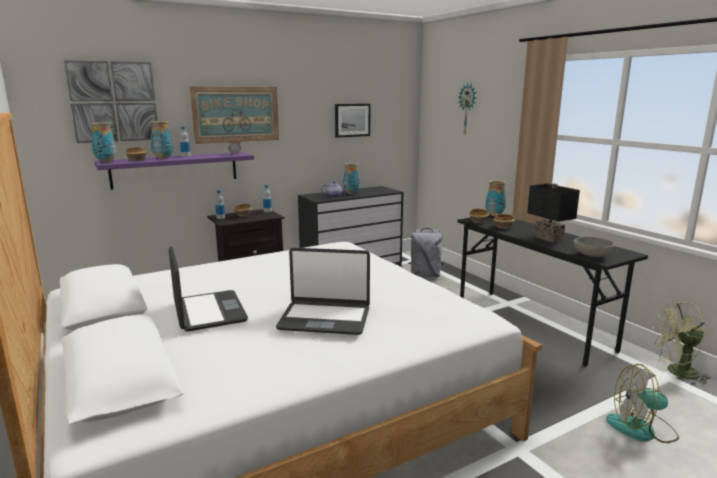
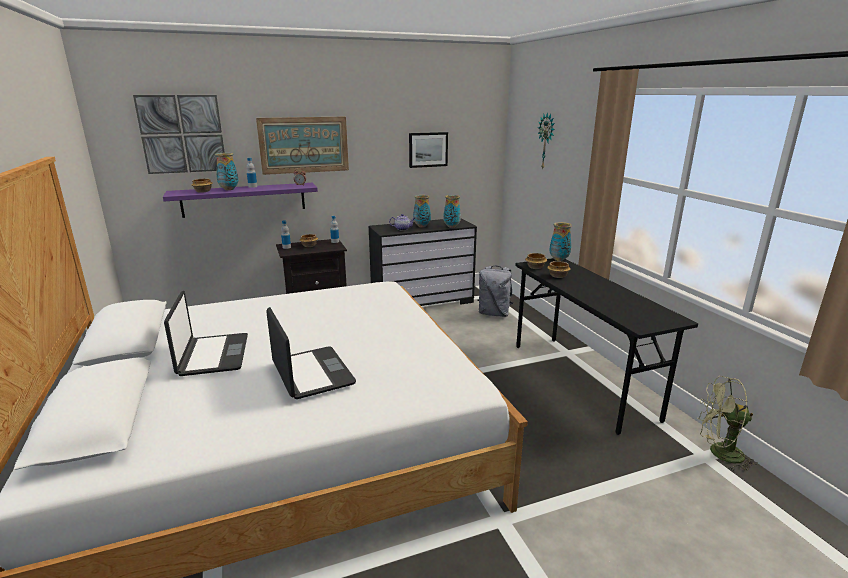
camera: 10 degrees right, 5 degrees up
(105, 161) = (174, 192): vase -> vase (451, 226)
(325, 318) = (311, 373): laptop -> laptop turned 135 degrees counterclockwise
(547, 238) = (596, 293): black table lamp -> none
(591, 255) = (632, 319): grey bowl -> none
(641, 429) = (646, 515): fan -> none

